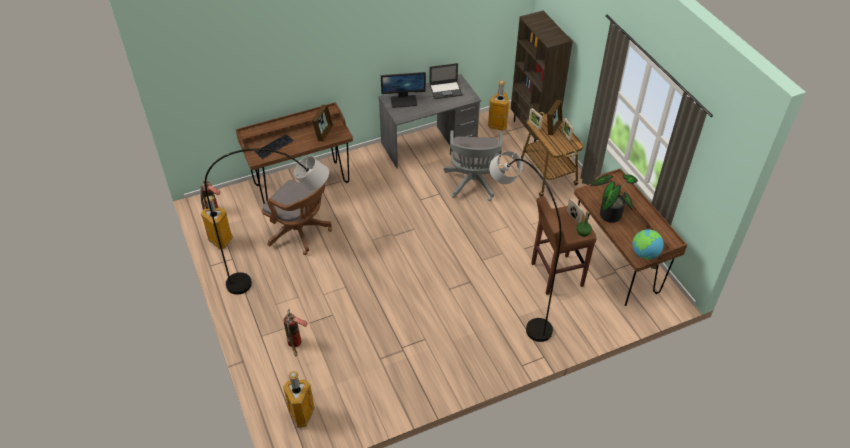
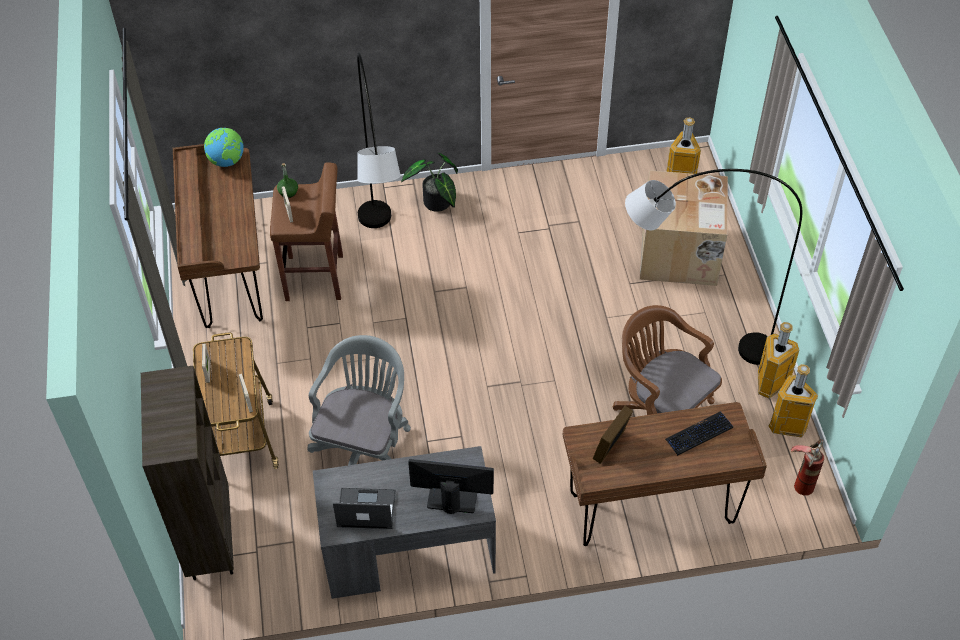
camera: 165 degrees left, 5 degrees up
(296, 346) = (680, 254): fire extinguisher -> cardboard box
(498, 124) = (265, 571): trash can -> trash can (770, 384)
(553, 127) = (219, 391): picture frame -> none
(609, 213) = (233, 221): potted plant -> potted plant (437, 204)

